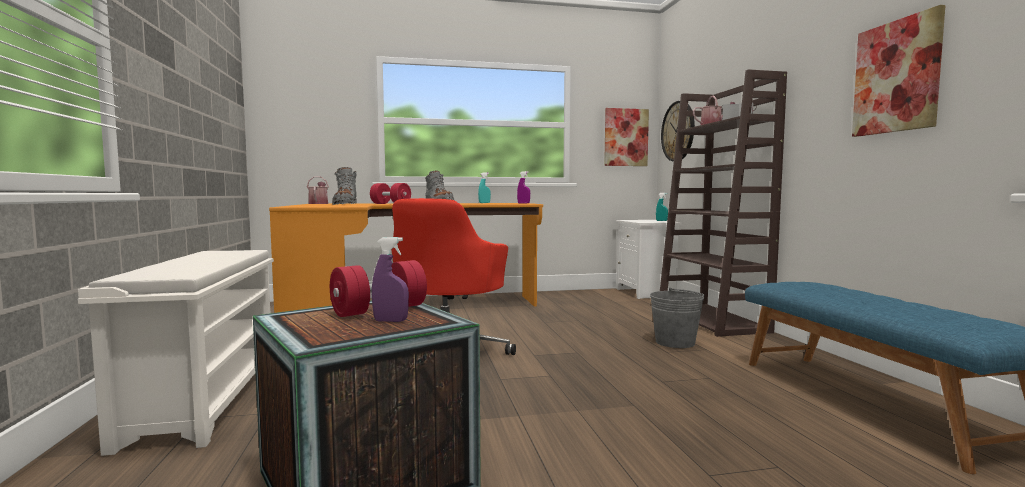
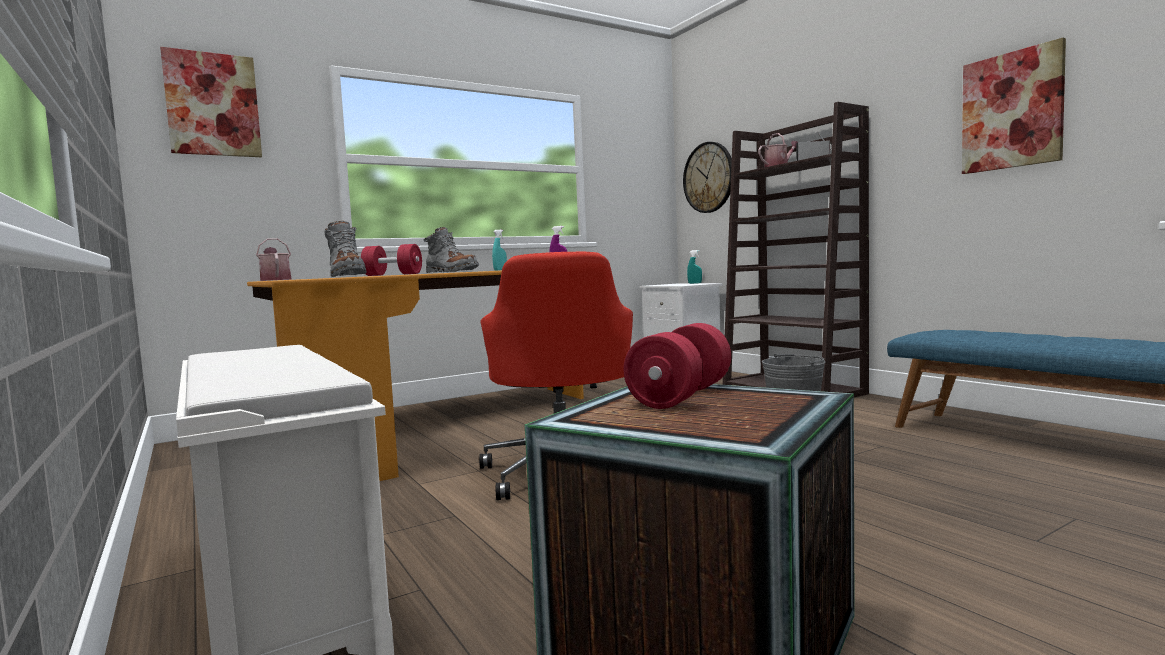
camera: 20 degrees left, 0 degrees up
(390, 321) = (743, 404): purple spray bottle -> none
(626, 137) = (643, 185): picture -> picture (213, 105)

